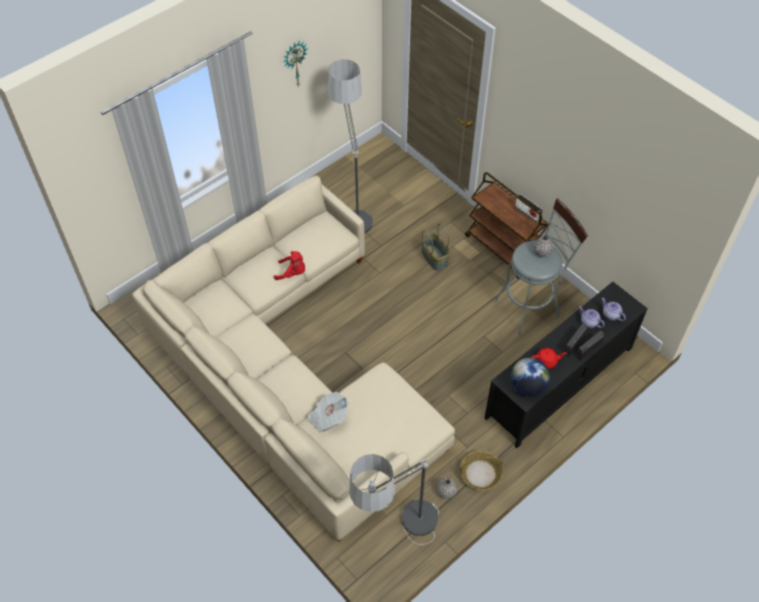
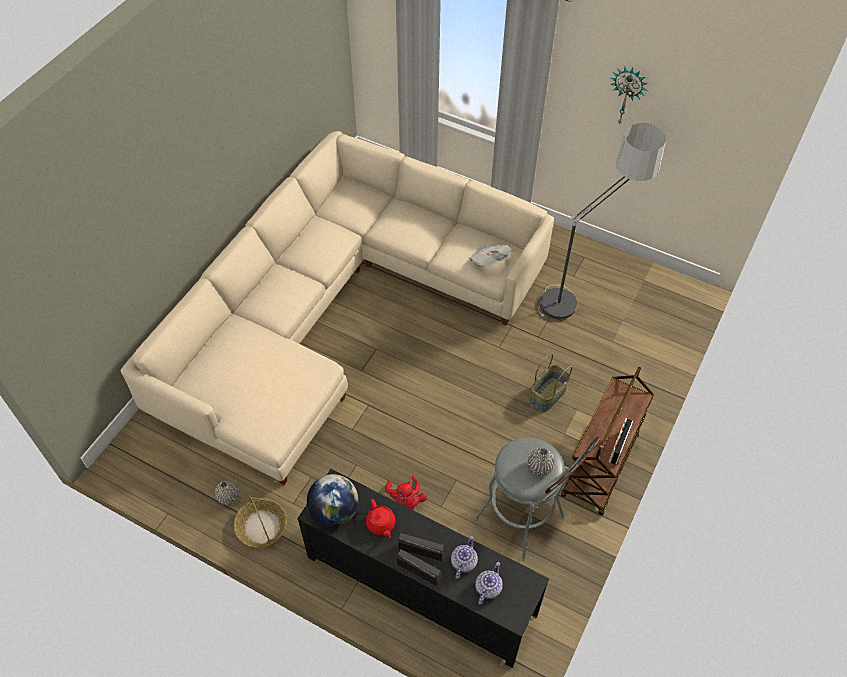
camera: 70 degrees right, 0 degrees up
(292, 273) = (423, 249): red plush toy -> red plush toy (406, 500)
(328, 417) = (248, 336): newspaper -> newspaper (489, 261)
(398, 539) = (161, 467): floor lamp -> none

